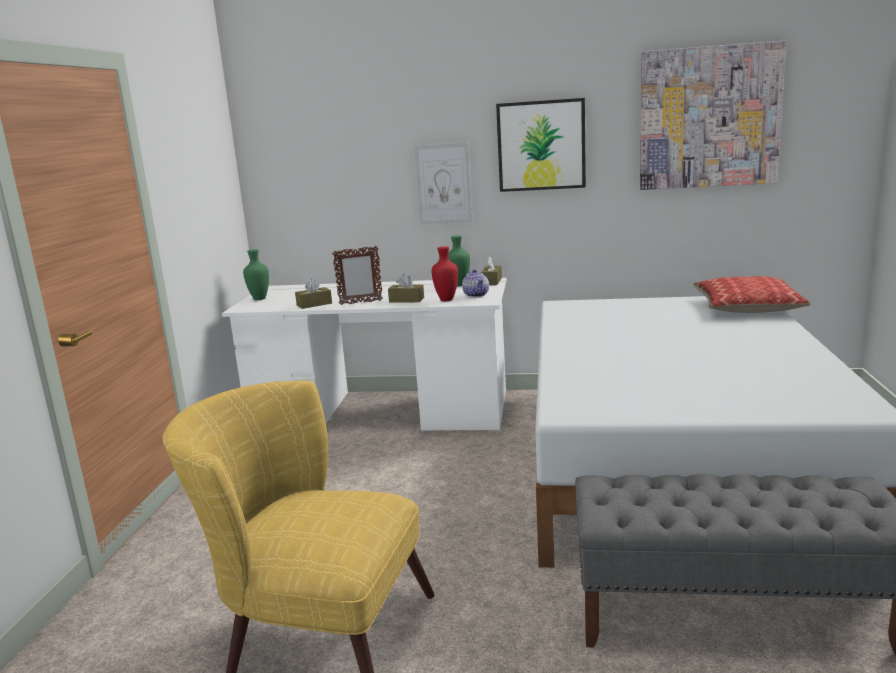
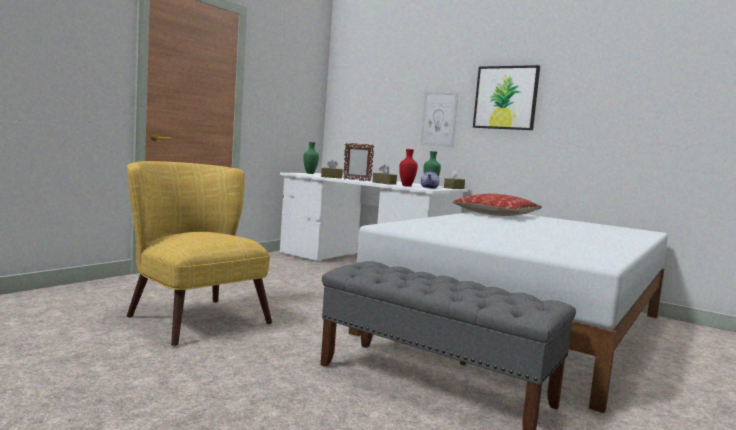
camera: 25 degrees right, 10 degrees down
(709, 117) = (633, 85): picture -> none
(747, 307) = (632, 232): pillow -> pillow (496, 214)

